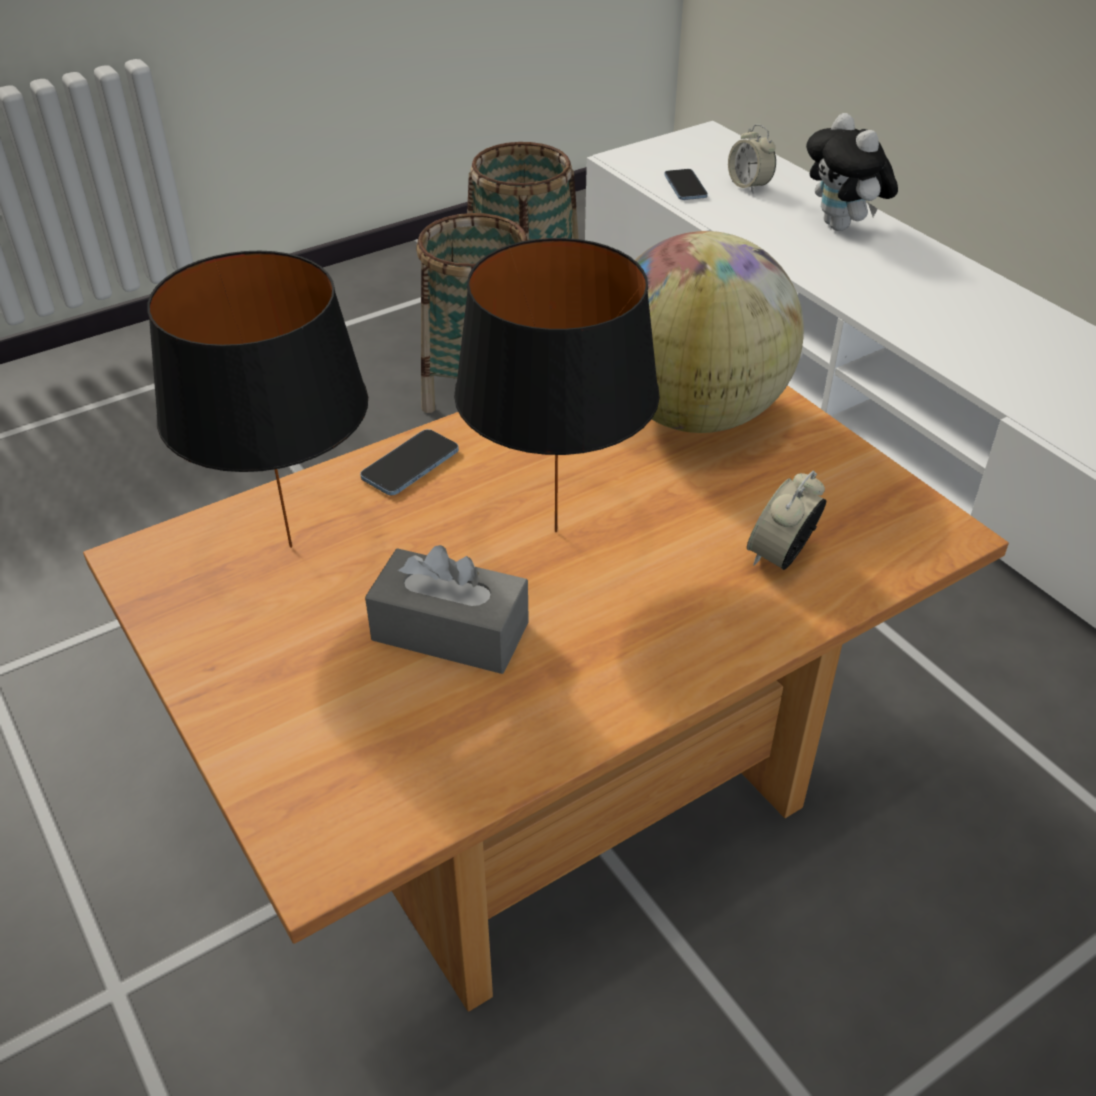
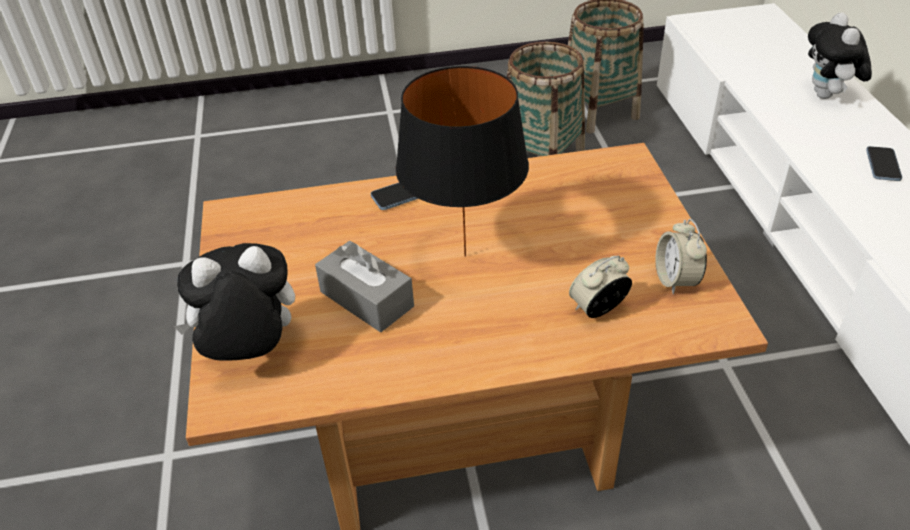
camera: 25 degrees right, 0 degrees up
(291, 548) = (309, 227): black table lamp -> none
(316, 764) = (250, 352): none -> plush toy
(685, 187) = (725, 48): phone -> phone (883, 165)
(694, 413) = (600, 202): globe -> none
(749, 186) = (773, 54): alarm clock -> alarm clock (676, 280)

